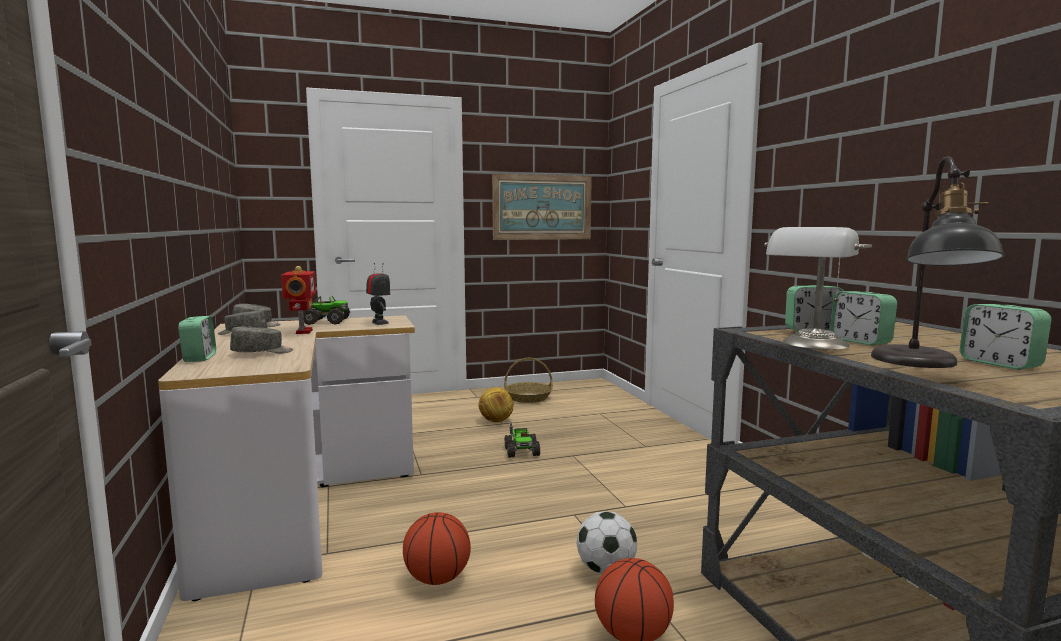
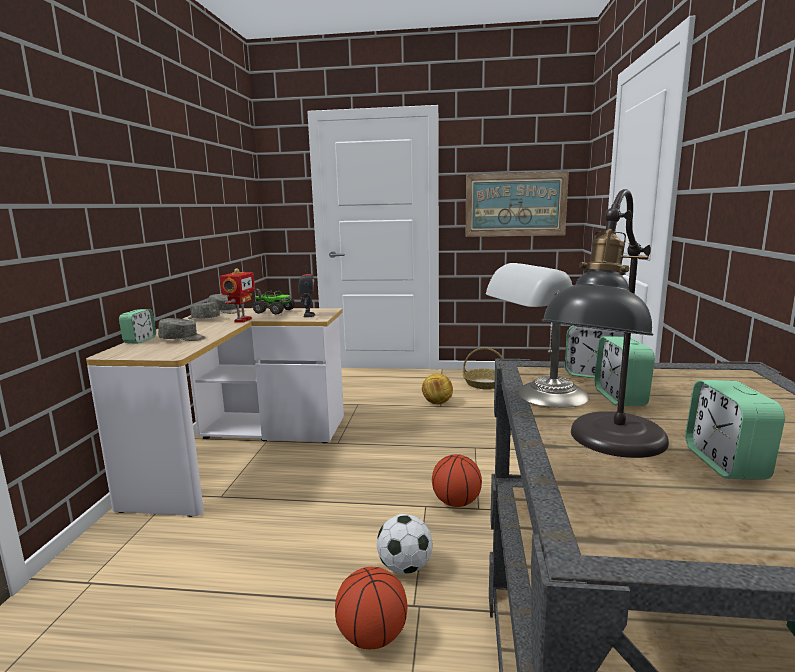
camera: 25 degrees right, 5 degrees up
(437, 579) = (271, 538): basketball -> basketball (456, 503)
(522, 451) = (433, 436): toy truck -> none

